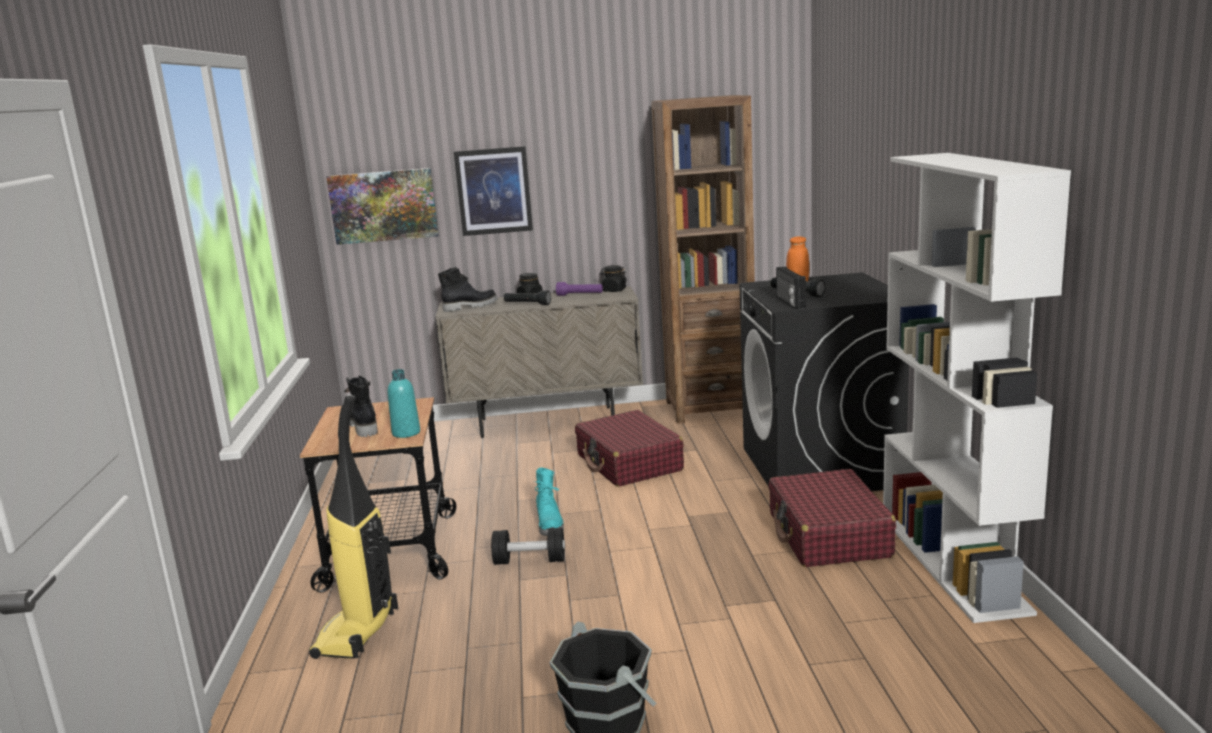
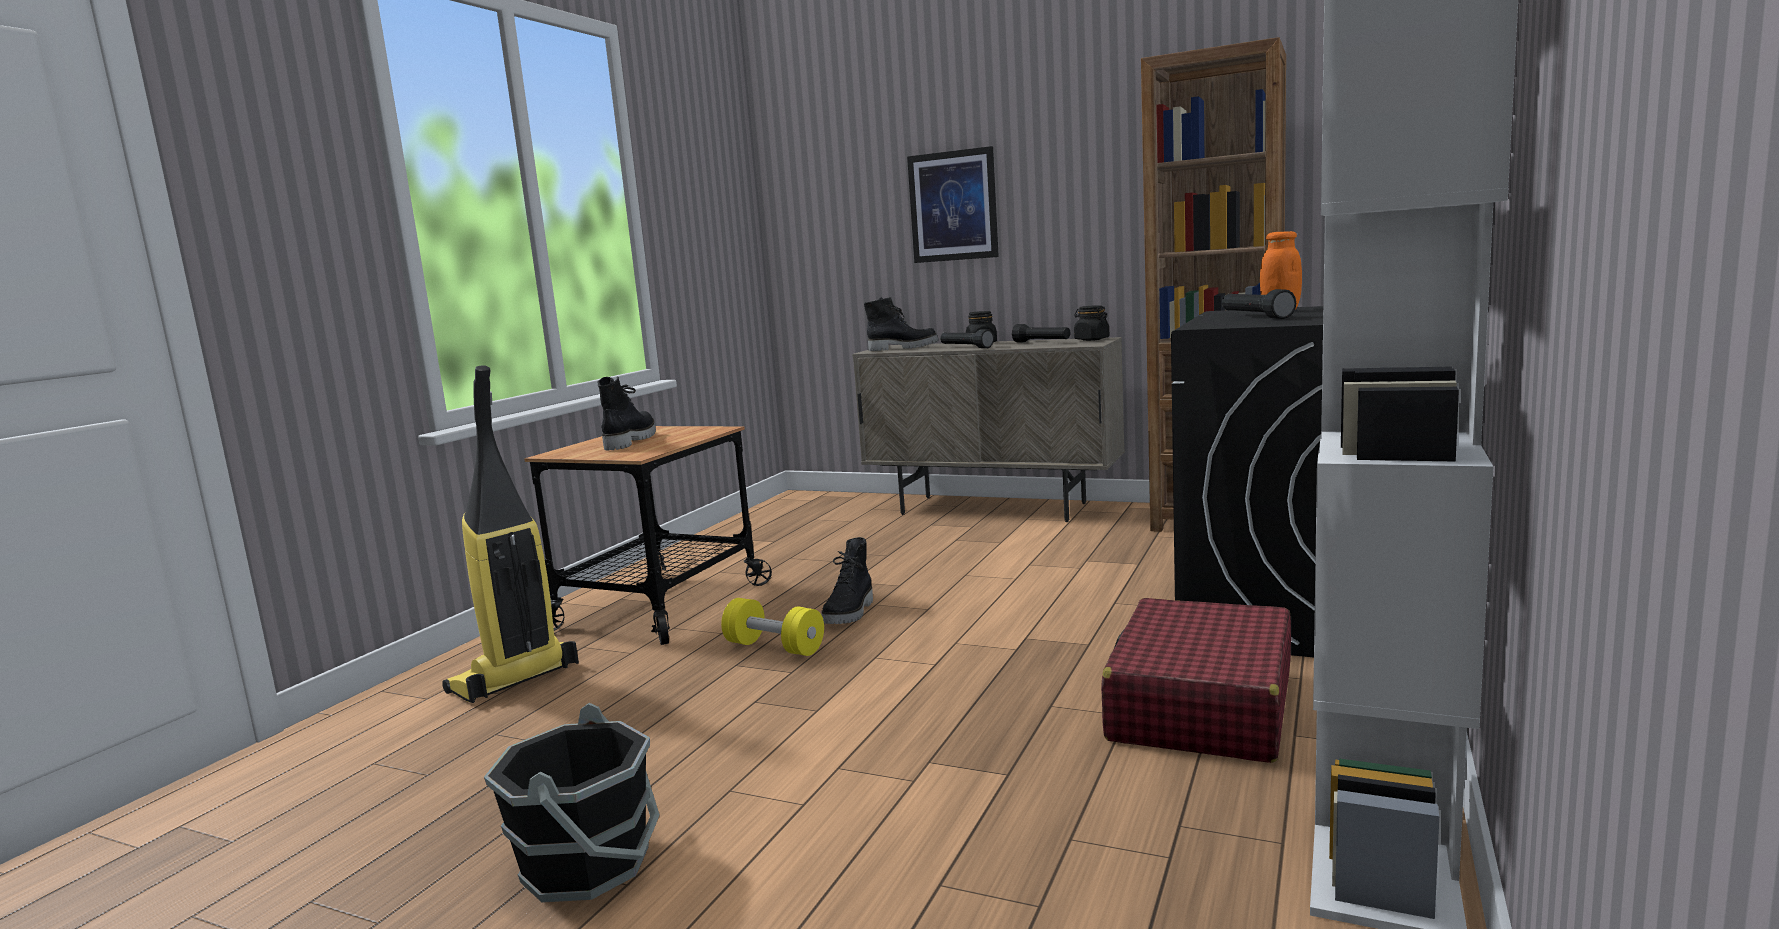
camera: 30 degrees right, 5 degrees down
(383, 206) = (831, 225): picture -> none
(406, 433) = (647, 451): turquoise bottle -> none
(529, 561) = (774, 647): black dumbbell -> yellow dumbbell
(550, 524) = (850, 613): turquoise boot -> black boot
(580, 295) = (1042, 342): purple flashlight -> black flashlight
(629, 463) = (1031, 564): red suitcase -> none
(789, 302) = (1219, 323): radio -> none

